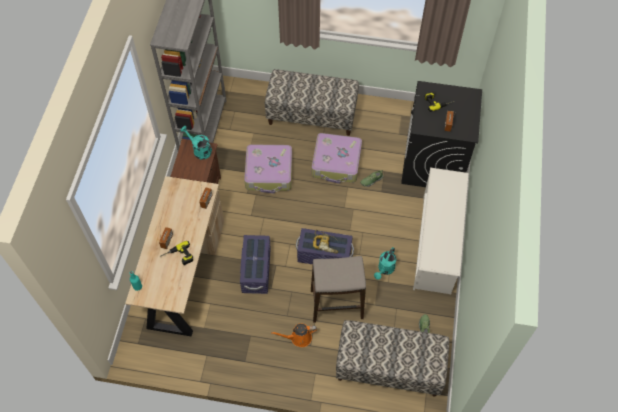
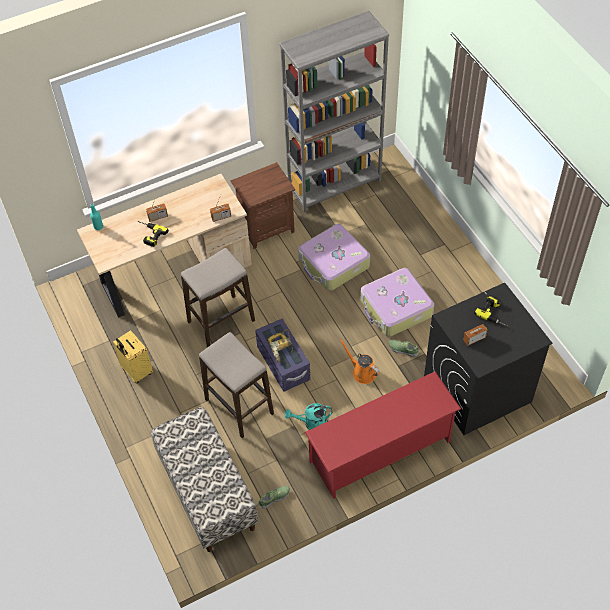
camera: 55 degrees right, 5 degrees down
(199, 150) = (275, 181): turquoise watering can -> none
(250, 353) = (136, 371): none -> yellow suitcase
(256, 270) = (221, 321): purple storage box -> stool
(298, 338) = (180, 398): orange watering can -> orange watering can (362, 372)
(312, 115) = (430, 254): bench -> none
(436, 244) = (380, 451): white shoe rack -> red shoe rack

